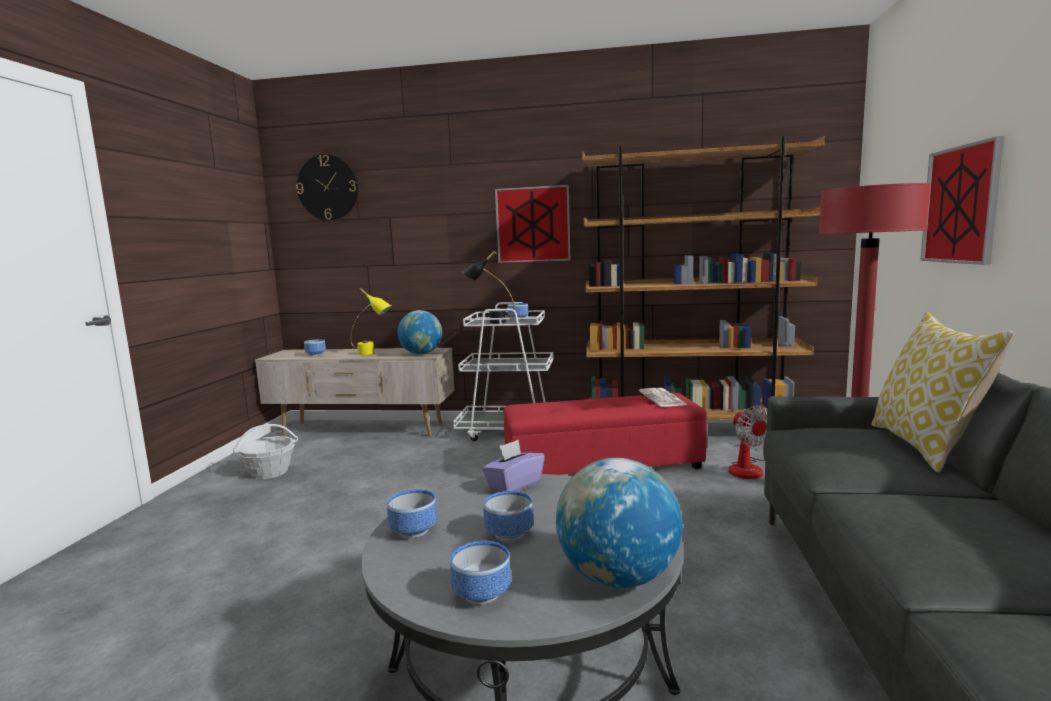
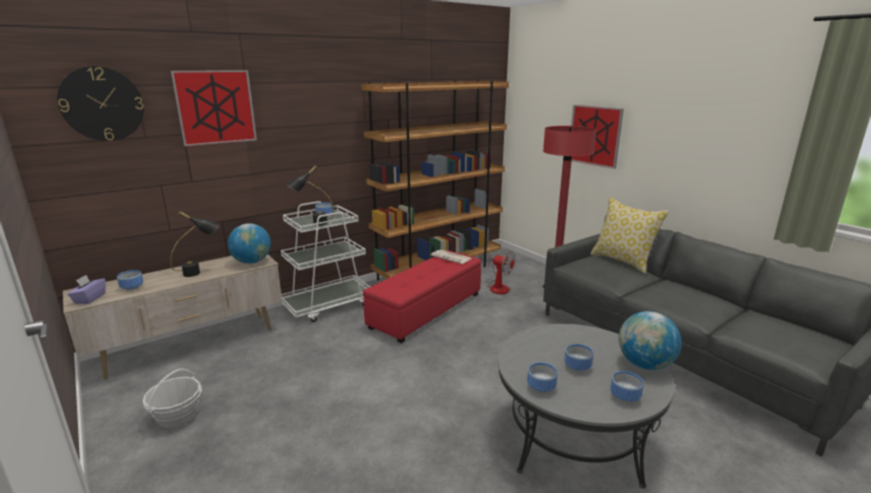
camera: 45 degrees left, 10 degrees up
(372, 353) = (200, 272): yellow table lamp -> black table lamp
(514, 485) = (525, 342): purple tissue box -> purple tissue box (89, 298)
(533, 224) = (322, 136): picture -> picture (215, 107)

